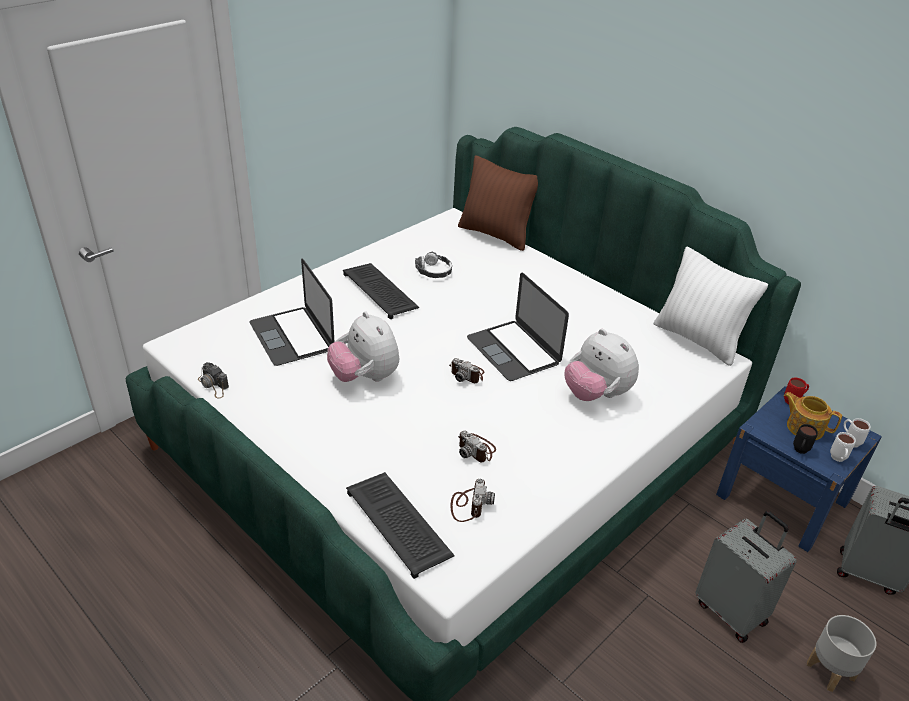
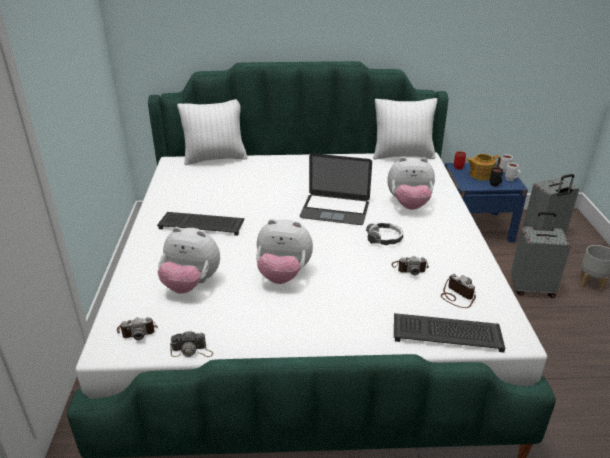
camera: 45 degrees left, 5 degrees down
(292, 336) = (191, 284): laptop -> plush toy
(434, 271) = (215, 195): headphones -> headphones (384, 238)
(467, 374) = (335, 235): camera -> camera (137, 330)
(495, 234) = (215, 158): brown pillow -> white pillow

